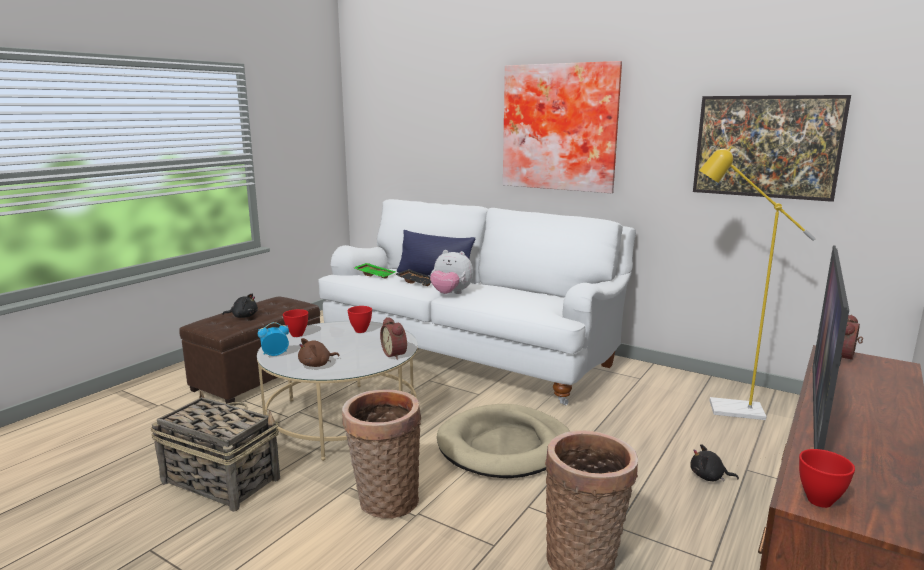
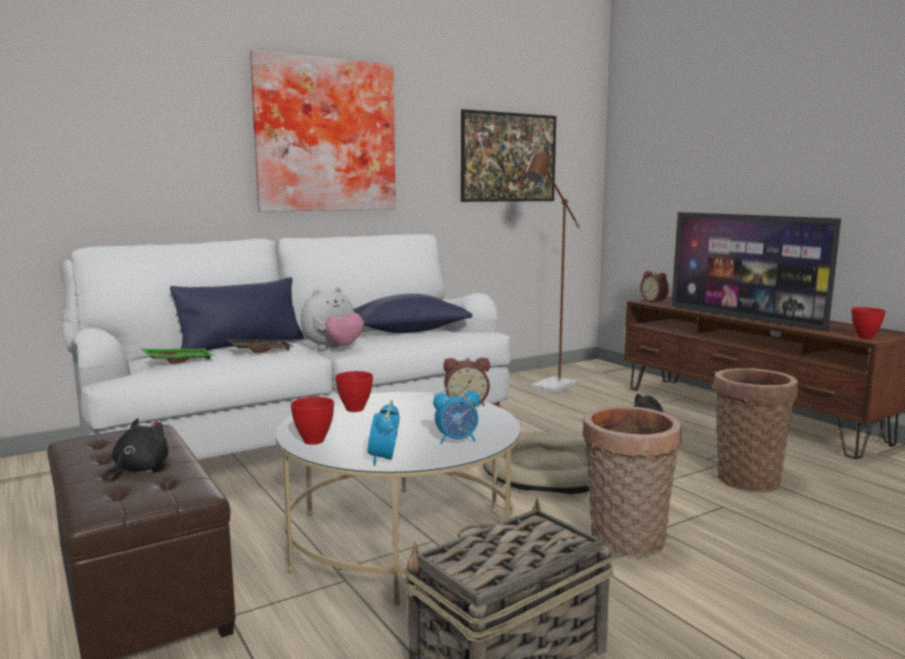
camera: 65 degrees left, 5 degrees down
(317, 364) = (457, 440): brown plush toy -> alarm clock
(524, 299) = (408, 331): none -> blue pillow
(725, 409) = (549, 388): yellow floor lamp -> brown floor lamp

